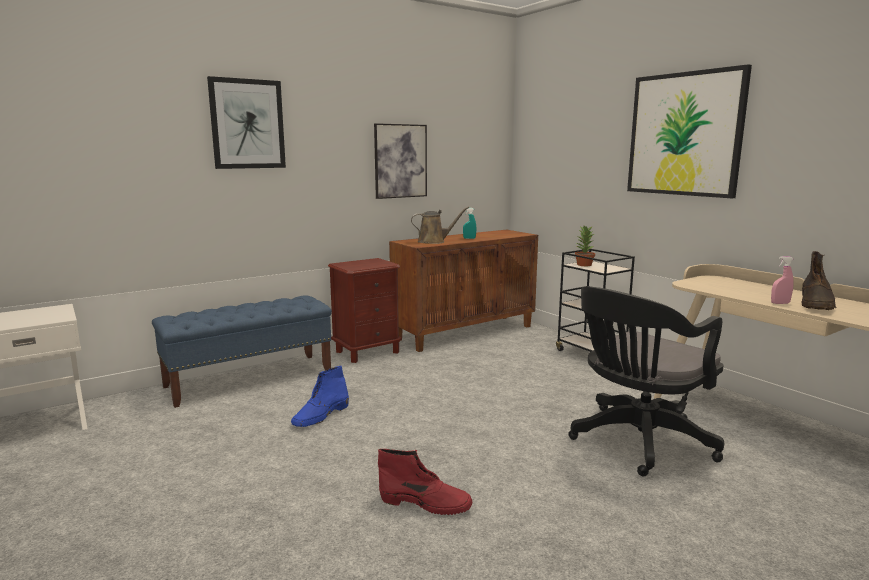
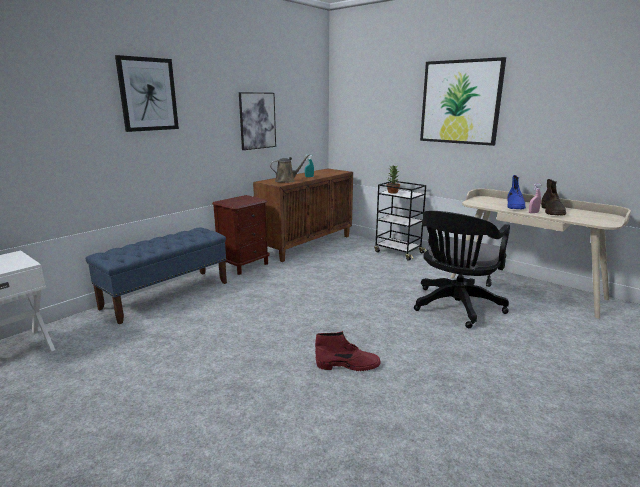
camera: 15 degrees left, 5 degrees up
(321, 416) = (239, 316): blue boot -> blue boot (515, 206)

